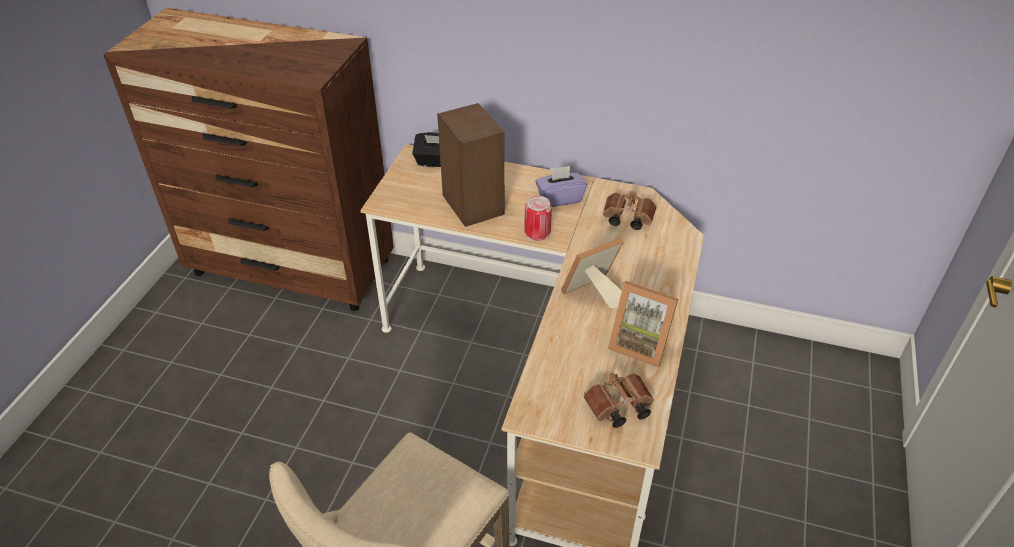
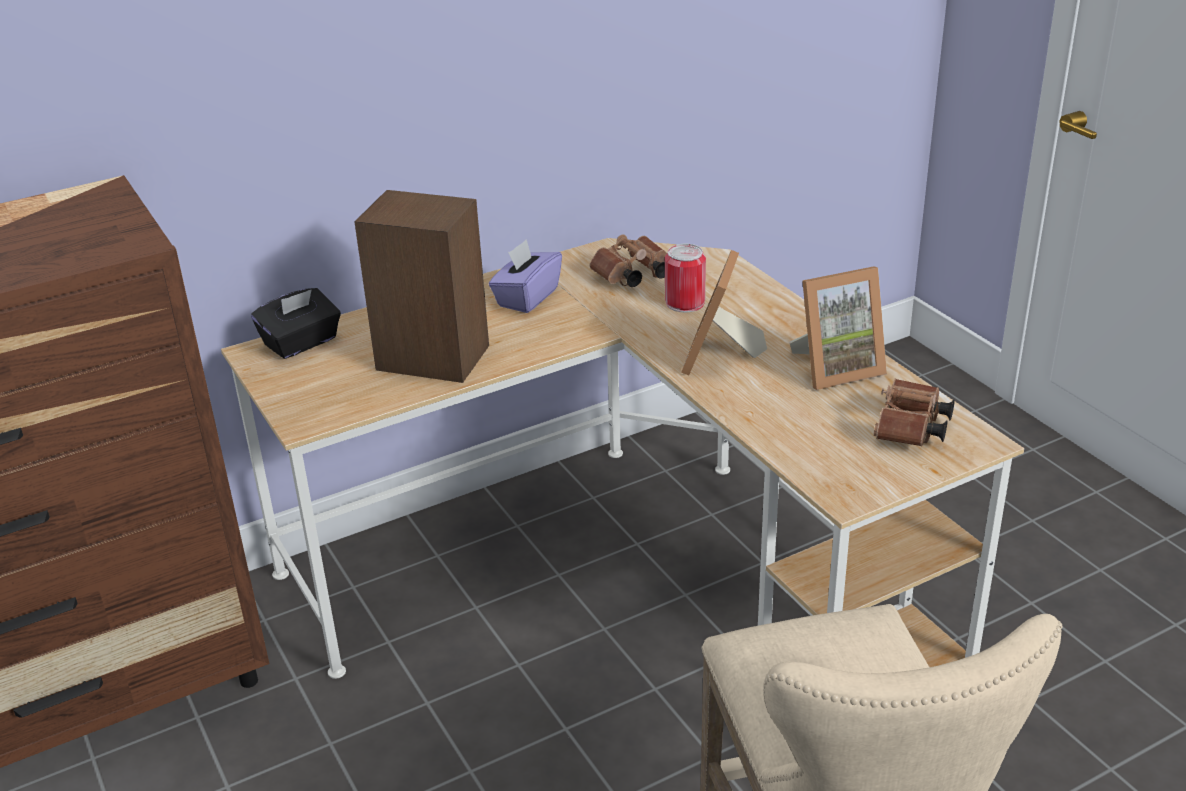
camera: 45 degrees left, 10 degrees down
(537, 232) = (558, 340): can -> can (685, 302)

